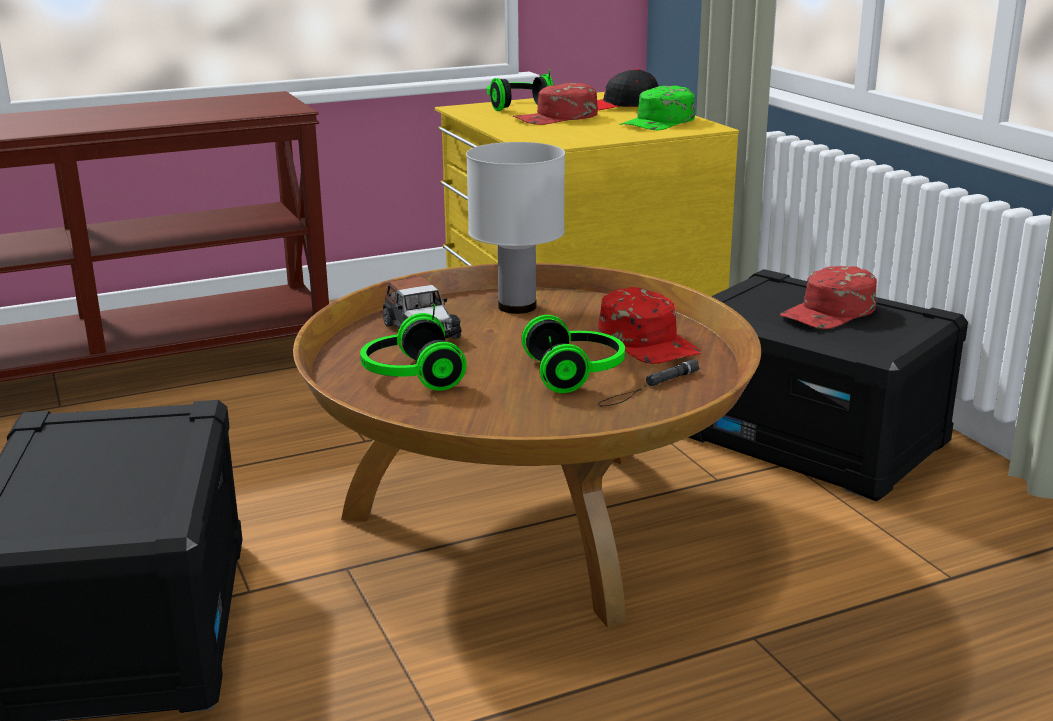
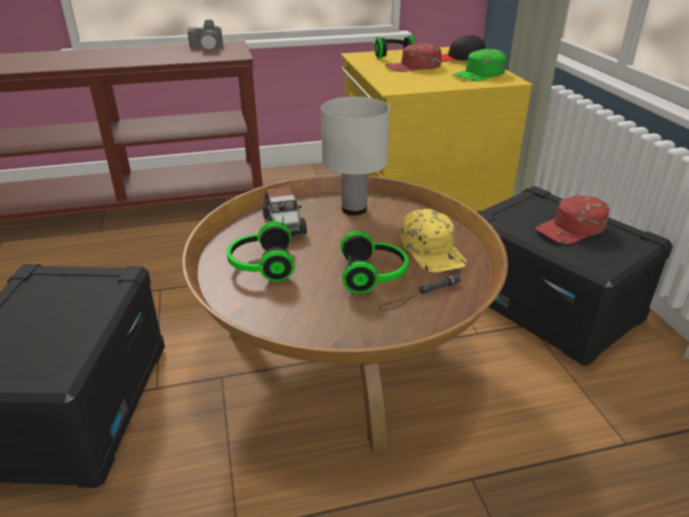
camera: 10 degrees right, 10 degrees up
(233, 101) = (208, 47): none -> camera
(648, 342) = (432, 250): red cap -> yellow cap

